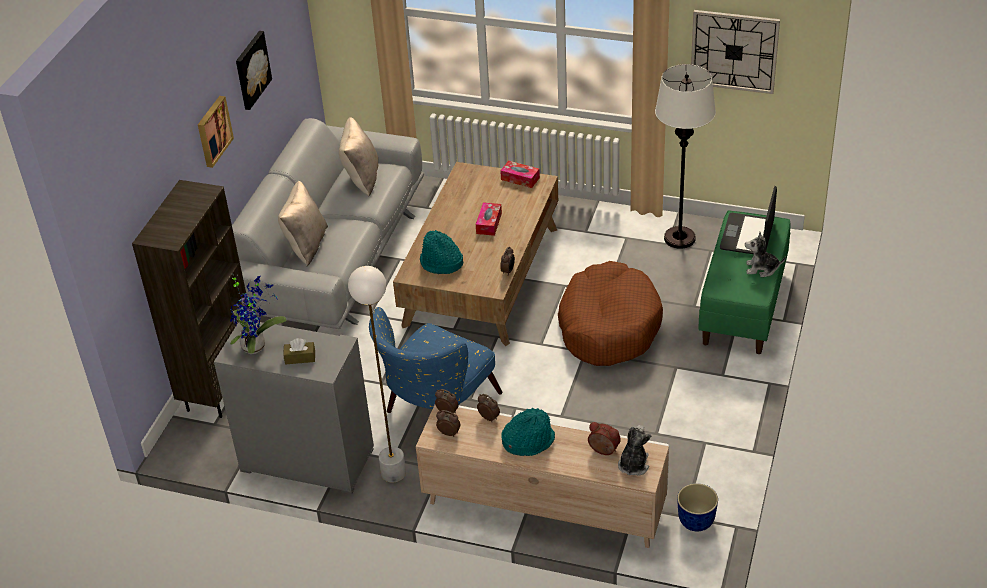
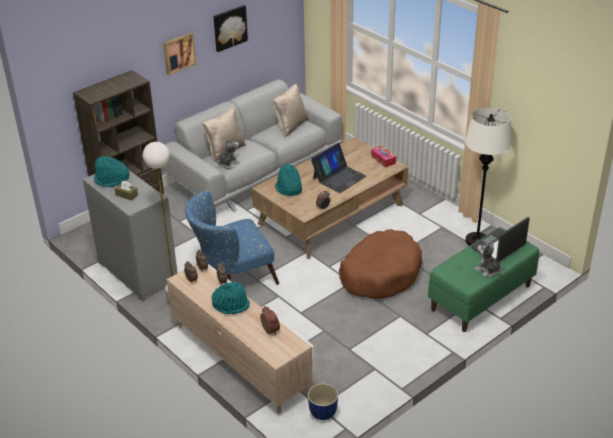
camera: 30 degrees right, 5 degrees down
(256, 345) = (112, 180): potted plant -> turquoise hat
(489, 223) = (339, 177): tissue box -> laptop
(633, 465) = (278, 347): plush toy -> plush toy (228, 164)
(734, 51) = (537, 110): wall clock -> none

